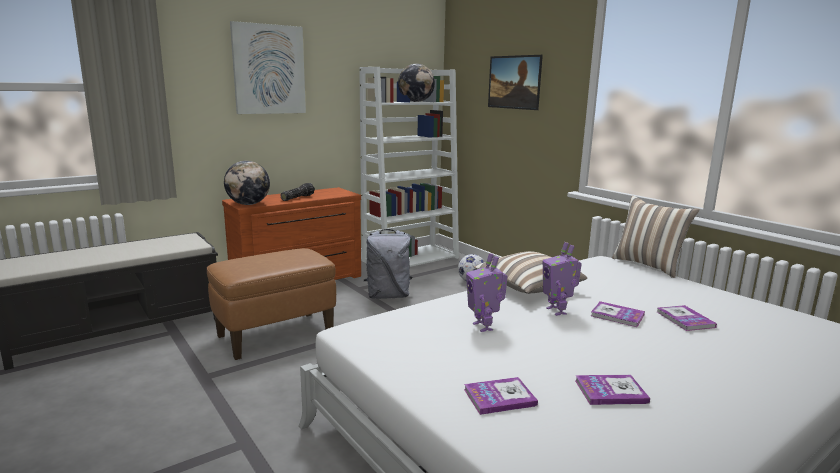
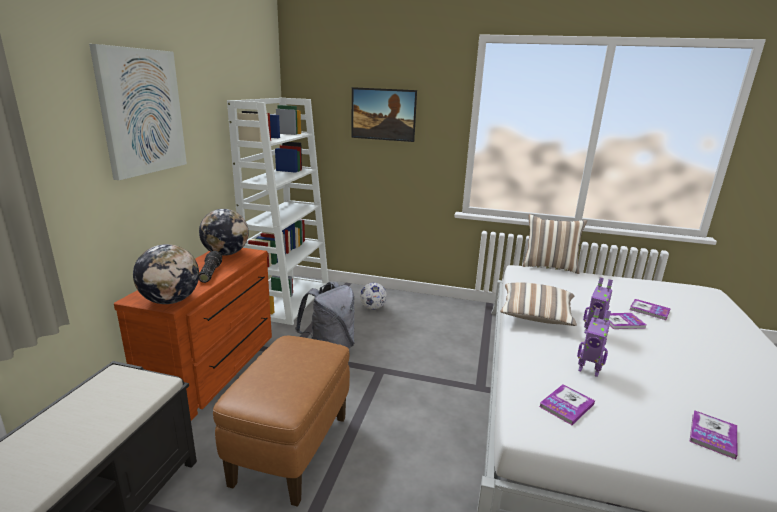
camera: 40 degrees left, 5 degrees up
(416, 102) = (281, 136): globe -> globe (226, 254)
(610, 391) = (730, 392): book -> book (566, 405)

